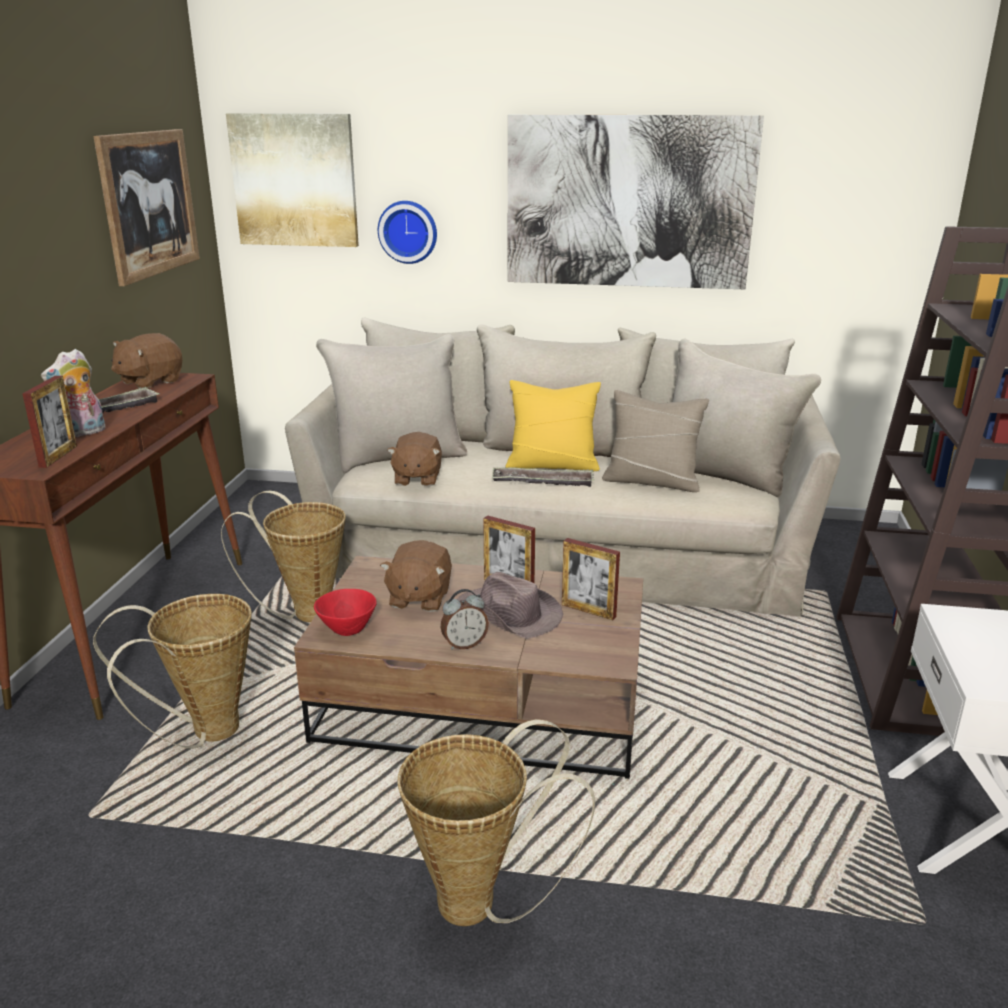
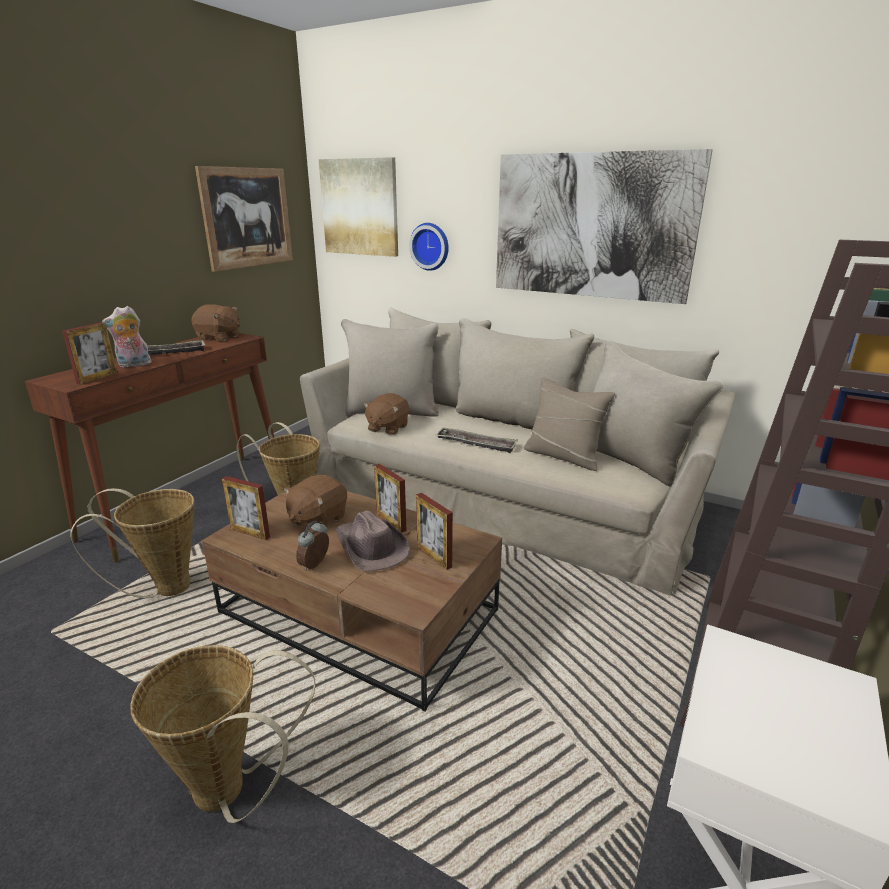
camera: 20 degrees right, 0 degrees up
(150, 382) = (219, 337): brown plush toy -> brown plush toy turned 135 degrees counterclockwise
(349, 627) = (250, 533): red bowl -> picture frame
(464, 644) = (315, 565): alarm clock -> alarm clock turned 120 degrees clockwise
(552, 465) = (494, 432): yellow pillow -> none

